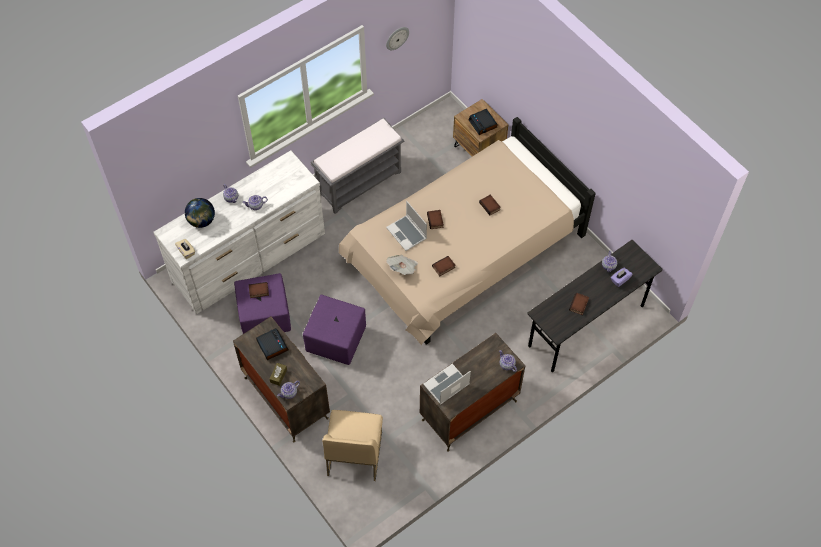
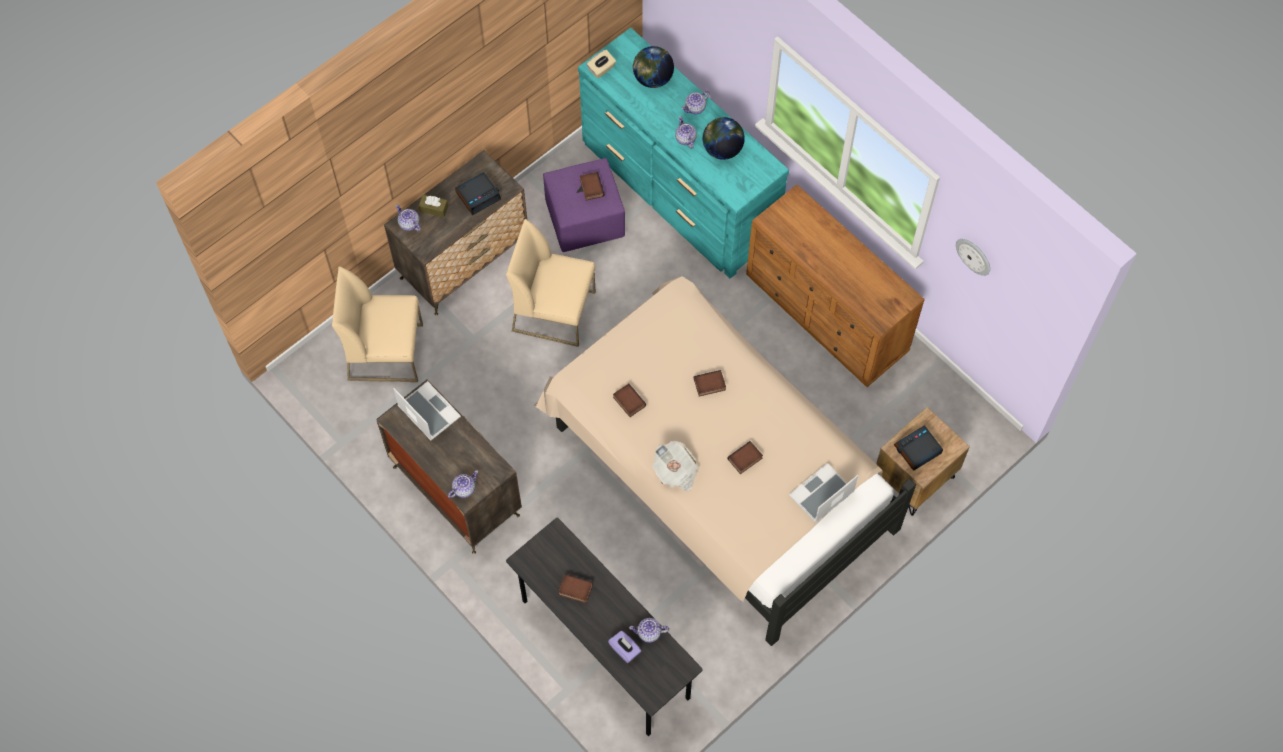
camera: 85 degrees right, 5 degrees up
(249, 257) = (678, 190): white dresser -> turquoise dresser
(268, 185) = (722, 149): none -> globe
(335, 340) = (554, 311): purple ottoman -> beige chair
(360, 182) = (827, 315): grey bench -> brown dresser
(403, 268) = (621, 348): newspaper -> newspaper (676, 472)
(407, 233) = (682, 349): laptop -> laptop (821, 495)

